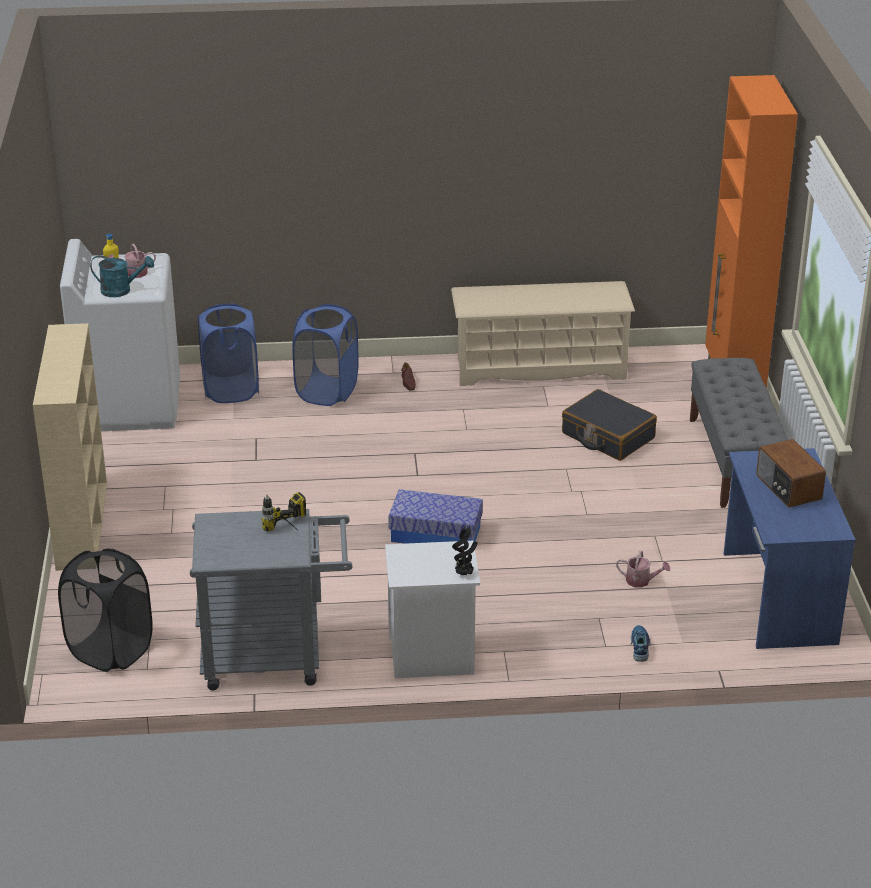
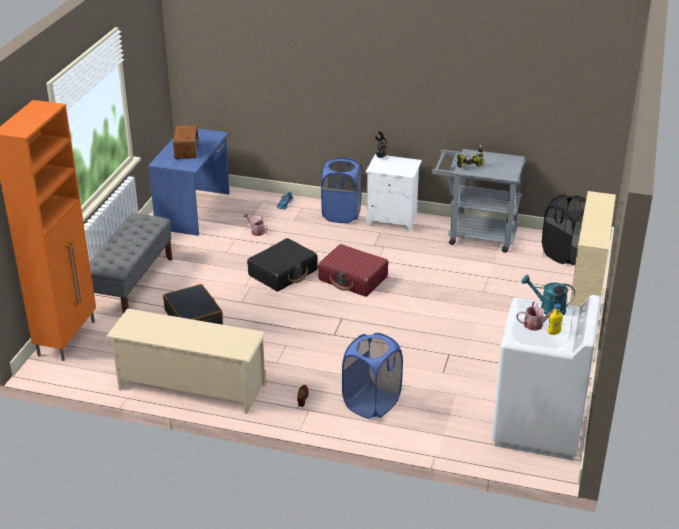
camera: 160 degrees left, 0 degrees up
(230, 390) = (450, 423): blue laundry basket -> blue laundry basket (341, 214)
(435, 534) = (353, 278): storage box -> red suitcase
(543, 521) = (283, 273): none -> black suitcase

